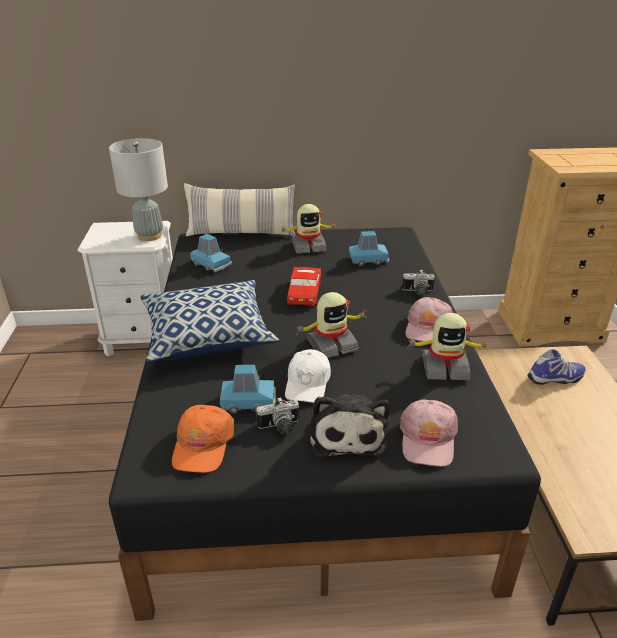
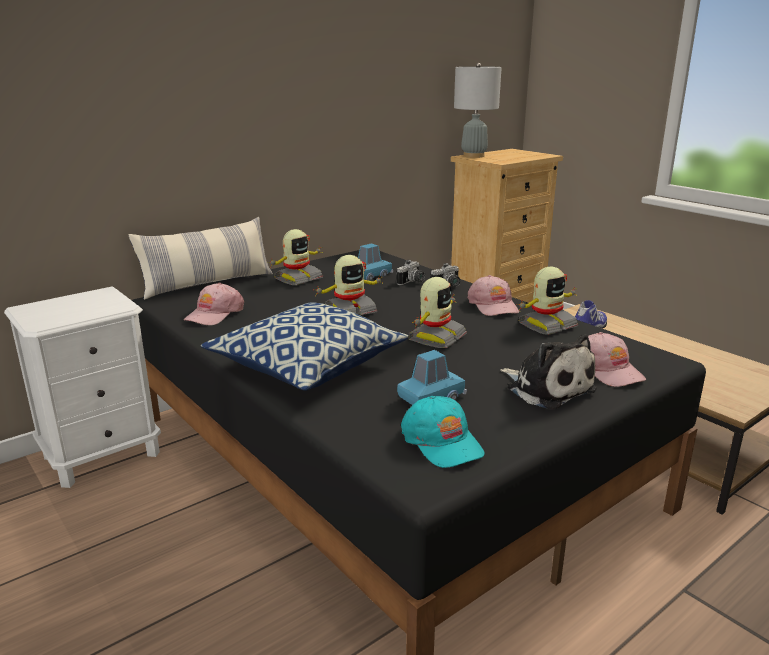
camera: 35 degrees left, 10 degrees down
(149, 236) = (111, 302): grey table lamp -> grey table lamp (473, 156)
(202, 445) = (442, 442): orange cap -> turquoise cap
(211, 264) = (214, 314): blue toy car -> pink cap
(280, 428) = (489, 404): camera -> camera (412, 282)
(304, 292) = (350, 310): red toy car -> toy robot
(308, 383) = (460, 368): white cap -> none

